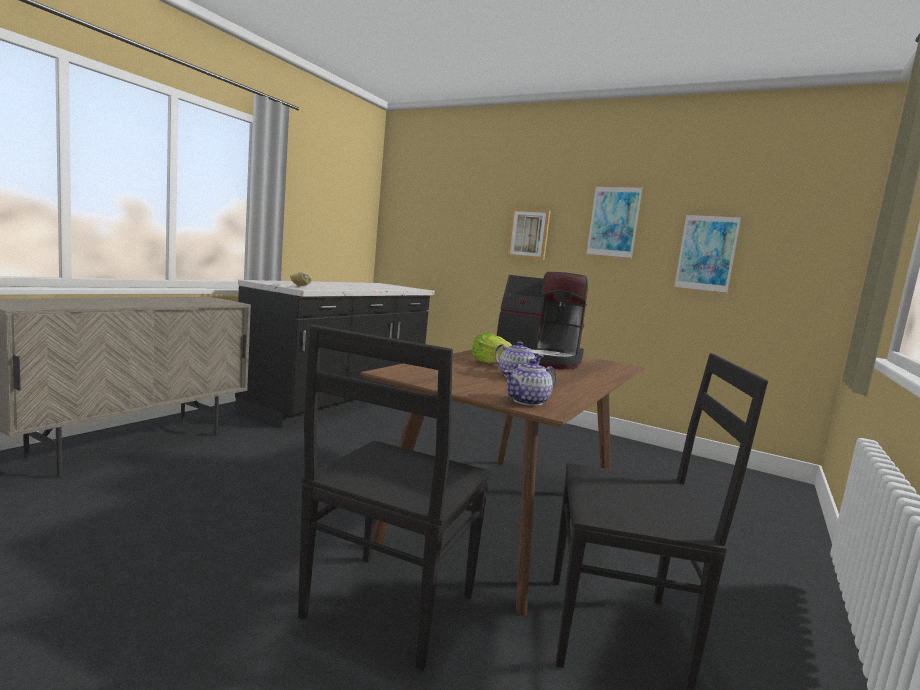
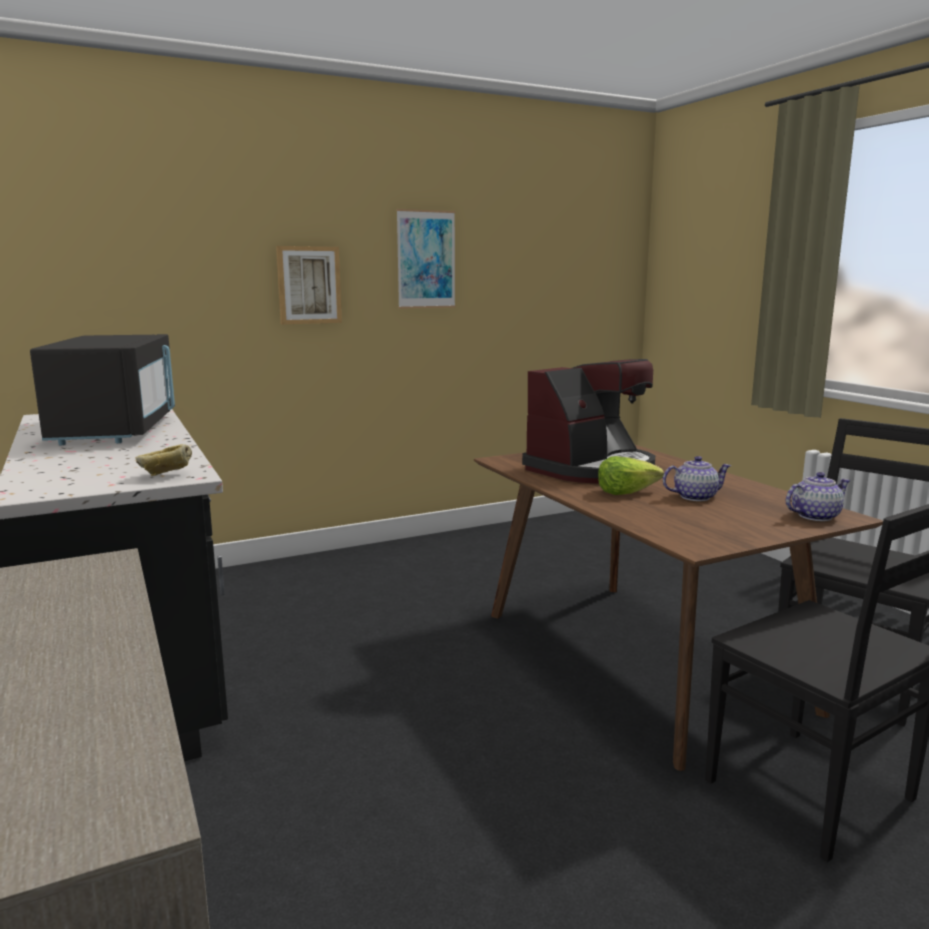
camera: 55 degrees left, 5 degrees up
(370, 286) = (117, 430): none -> black microwave
(528, 401) = (814, 516): teapot -> teapot turned 105 degrees counterclockwise
(706, 253) = (529, 291): picture -> none

